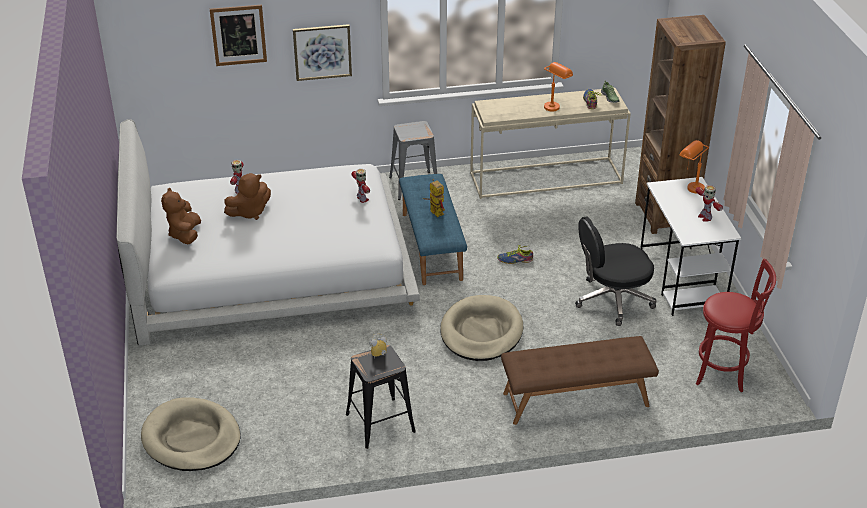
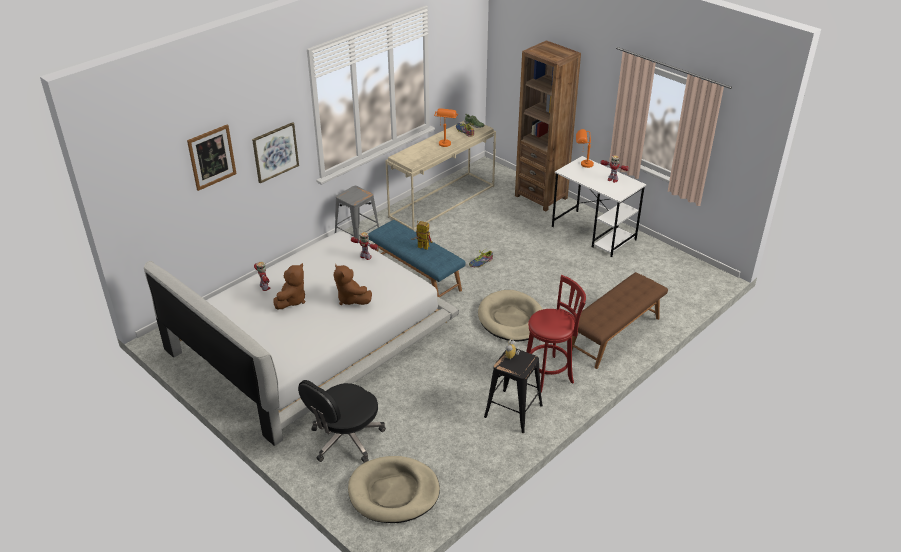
camera: 35 degrees left, 0 degrees up
(185, 235) = (258, 338): brown plush toy -> brown plush toy (351, 299)
(612, 300) = (567, 262): black office chair -> black office chair (345, 439)
(724, 372) = (676, 278): red stool -> red stool (550, 373)

